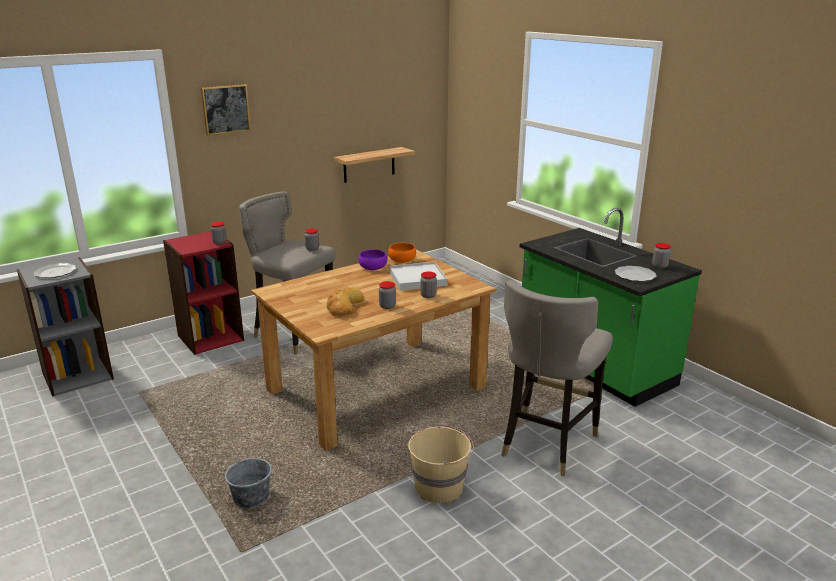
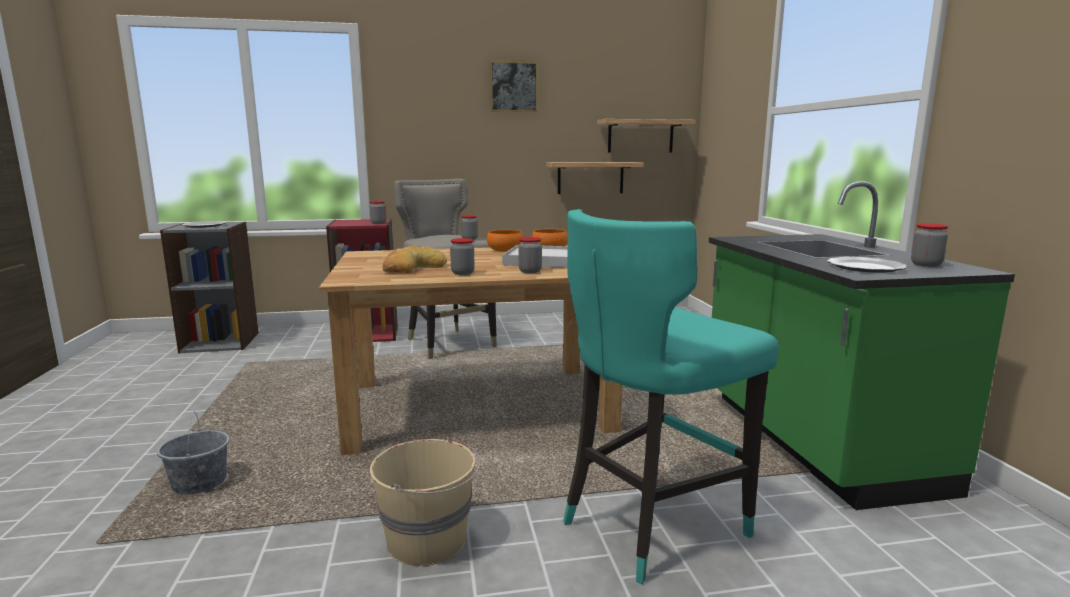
camera: 25 degrees right, 10 degrees down
(226, 109) = (422, 93): picture -> picture (513, 87)
(373, 267) = (505, 250): purple bowl -> orange bowl
(405, 124) = (640, 136): none -> shelf
(546, 444) = (650, 525): grey stool -> turquoise stool

